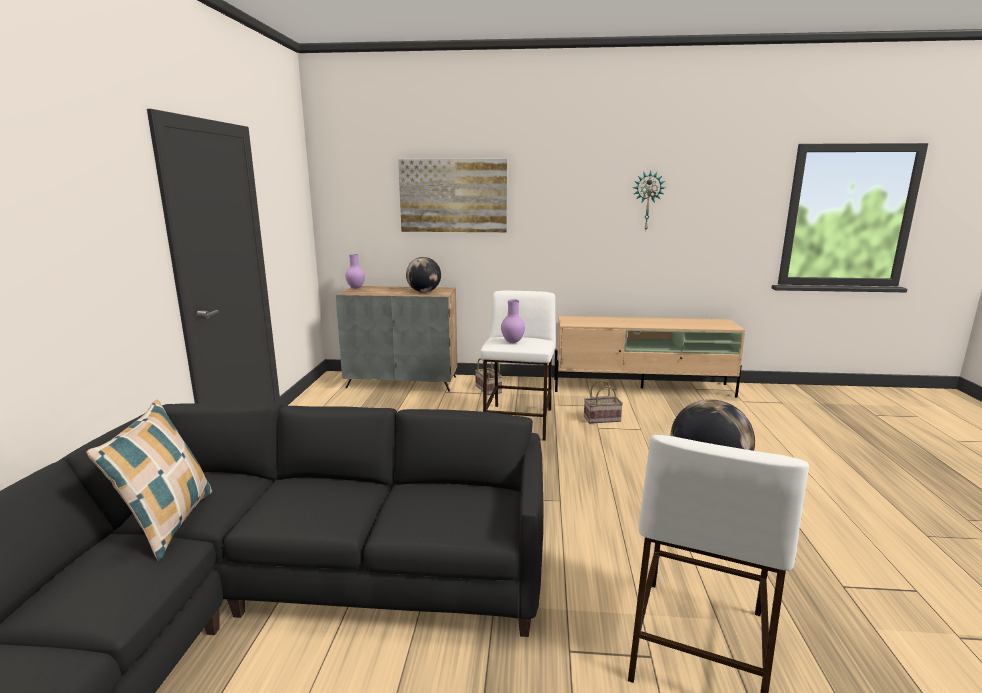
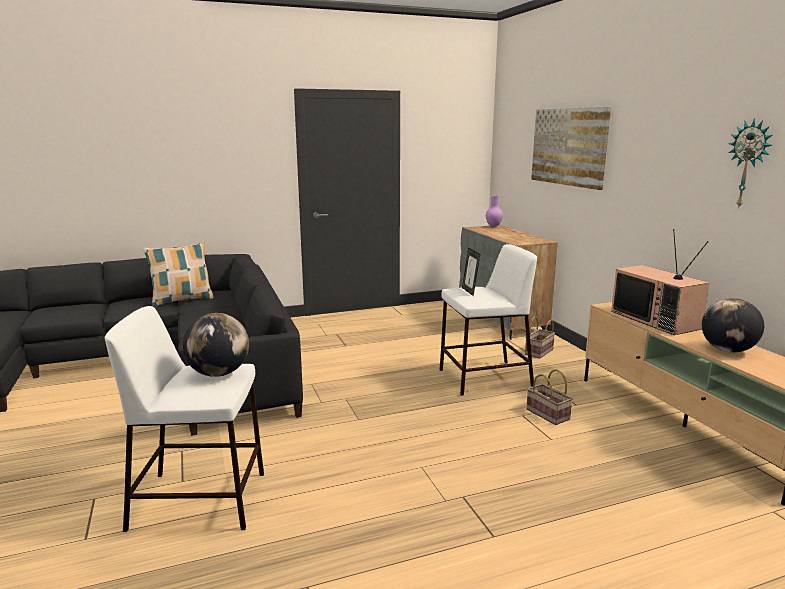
camera: 65 degrees right, 0 degrees up
(424, 291) = (518, 238): globe -> globe (727, 350)
(513, 342) = (470, 291): purple vase -> picture frame
(609, 321) = (656, 320): none -> television

